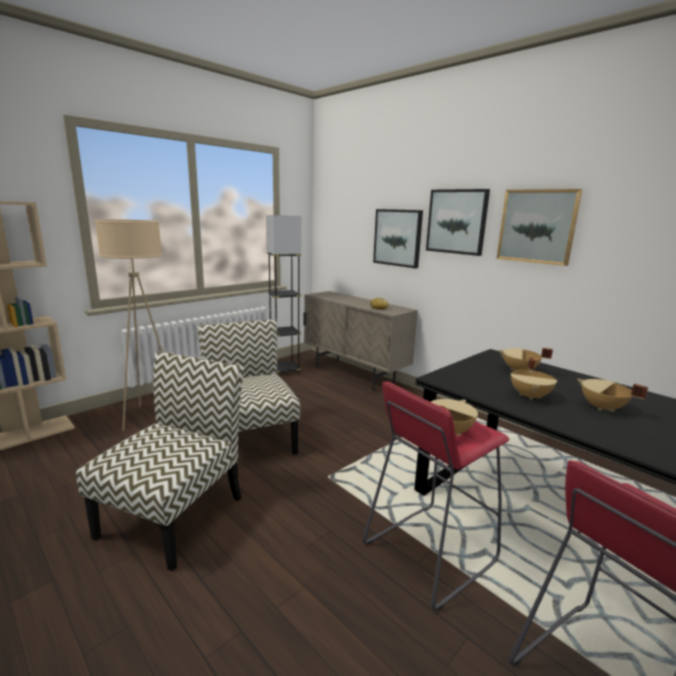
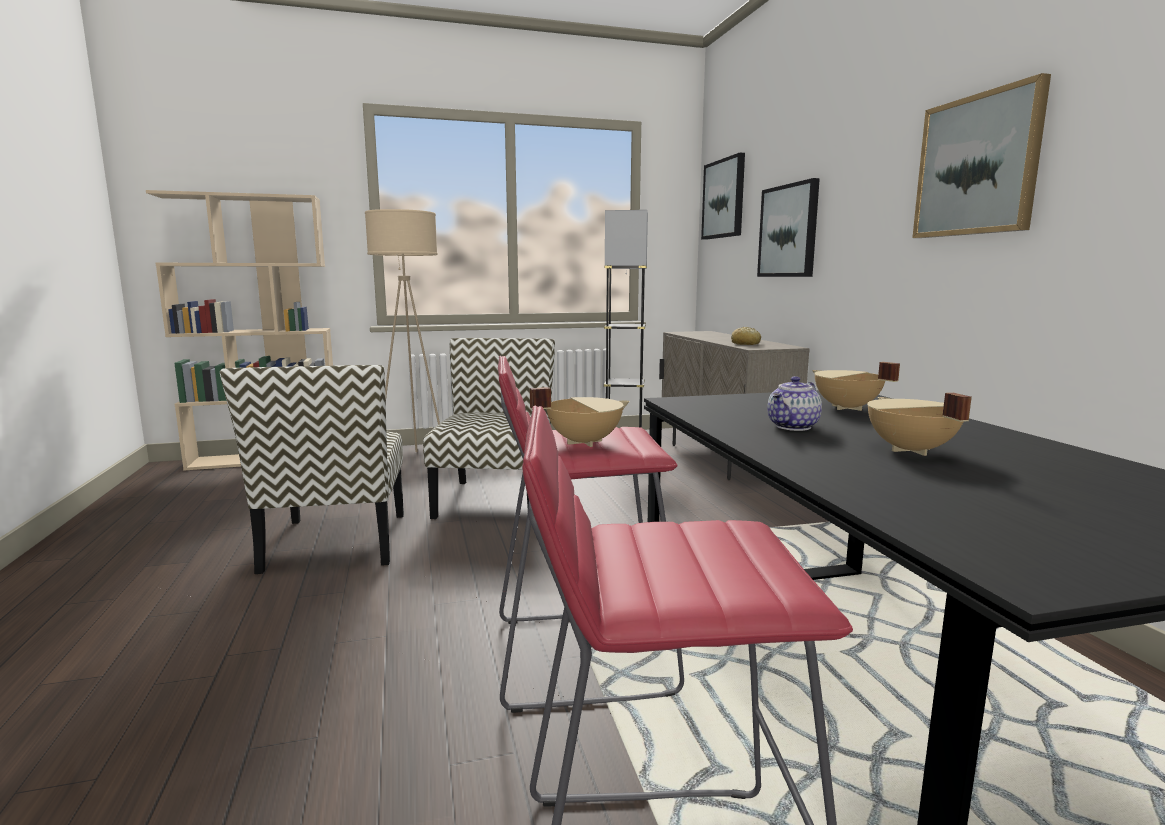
camera: 30 degrees right, 5 degrees down
(173, 515) = (337, 542): chair -> chair turned 120 degrees clockwise
(457, 221) = (862, 186): picture -> picture (724, 199)
(530, 396) = (793, 427): beige cooking pot -> teapot

